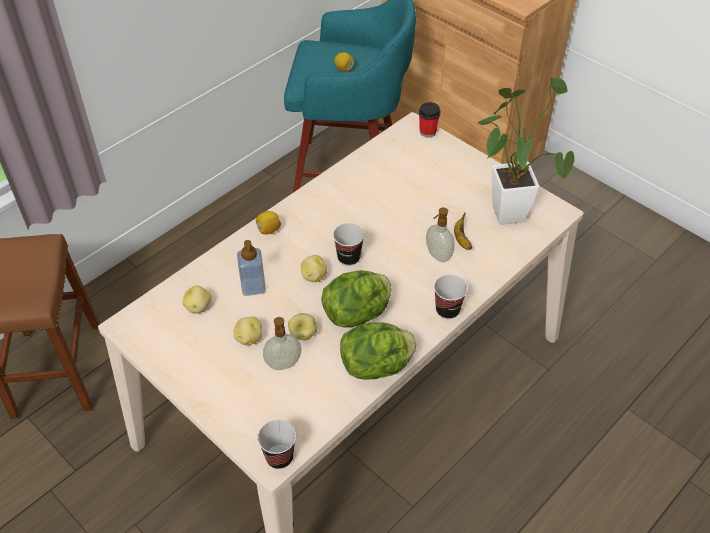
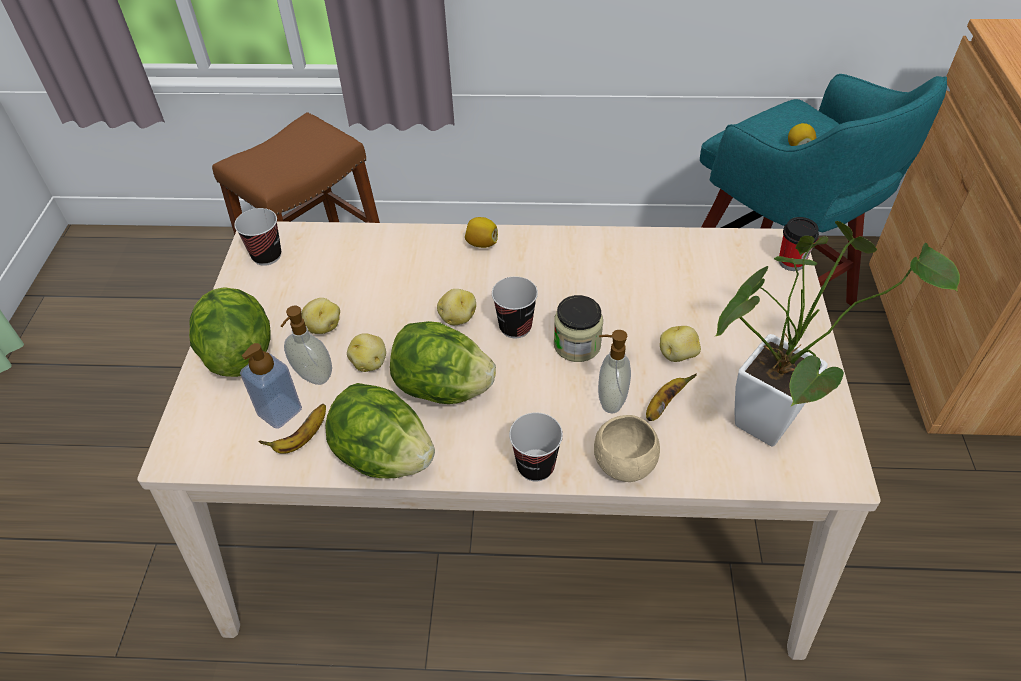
camera: 50 degrees right, 0 degrees up
(198, 307) = (327, 265): potato -> potato (678, 355)
(221, 390) = (238, 352): none -> lettuce
(253, 287) = (393, 284): soap dispenser -> soap dispenser (279, 411)
(279, 457) = (186, 457): cup -> cup (267, 256)
(325, 395) = (302, 439): none -> banana
(389, 243) = (577, 345): none -> jar
(479, 277) = (624, 463): none -> beige bowl

